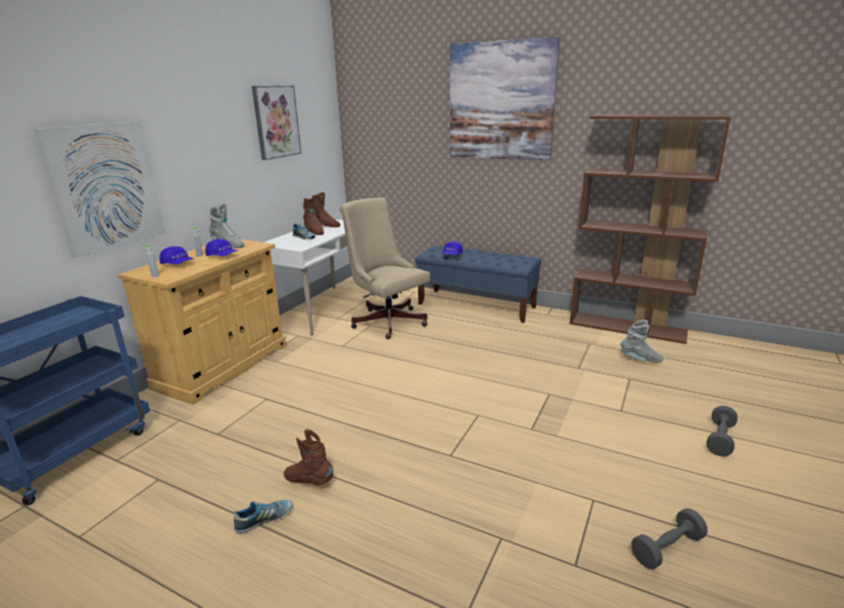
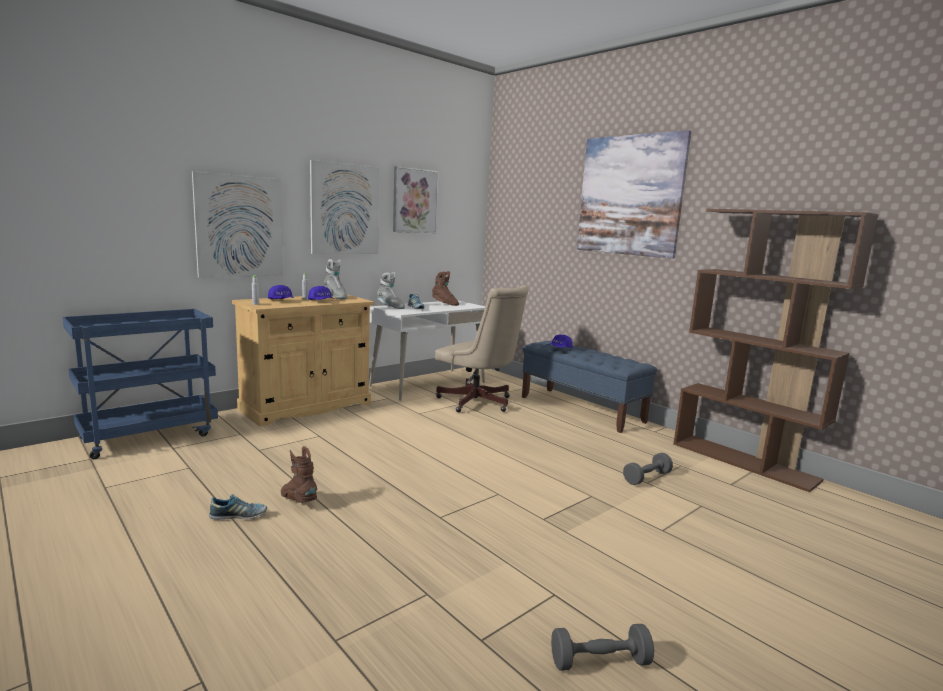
camera: 20 degrees right, 10 degrees down
(212, 144) = (345, 209): none -> picture
(313, 232) = (430, 305): brown boot -> none
(387, 320) = (479, 403): beige office chair -> beige office chair turned 150 degrees clockwise
(640, 359) = (732, 492): grey boot -> grey boot (390, 307)
(720, 439) = (768, 588): grey dumbbell -> grey dumbbell (647, 478)

